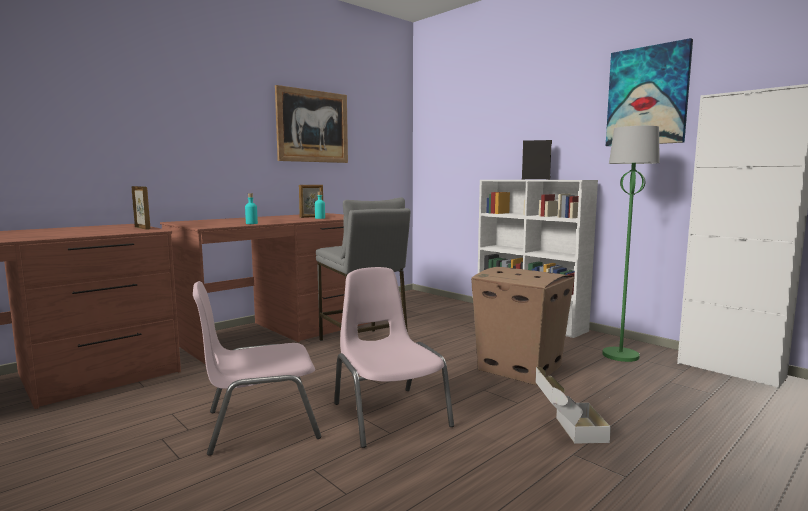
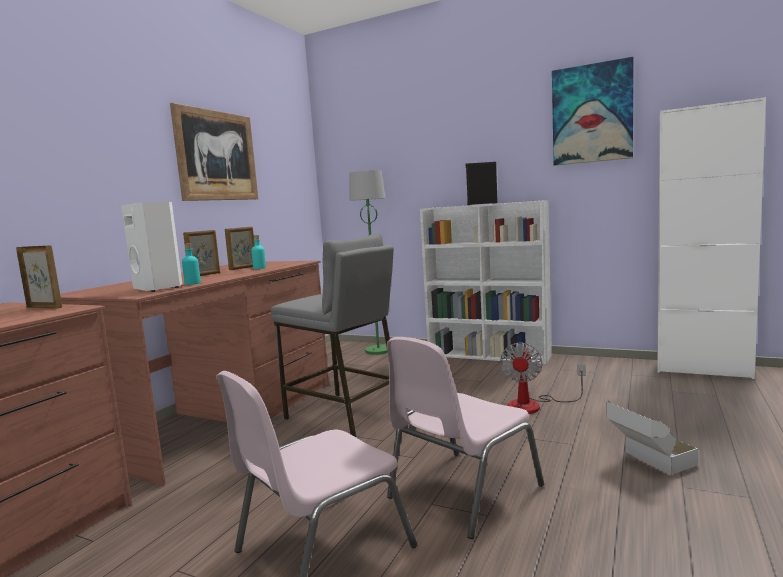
camera: 20 degrees left, 0 degrees up
(226, 224) = (159, 288): none -> white speaker
(276, 219) = (205, 275): none -> picture frame
(389, 414) = (461, 492): pink chair -> pink chair turned 90 degrees counterclockwise
(521, 368) = (534, 405): cardboard box -> fan
(620, 355) = (604, 373): green floor lamp -> green floor lamp (378, 350)

